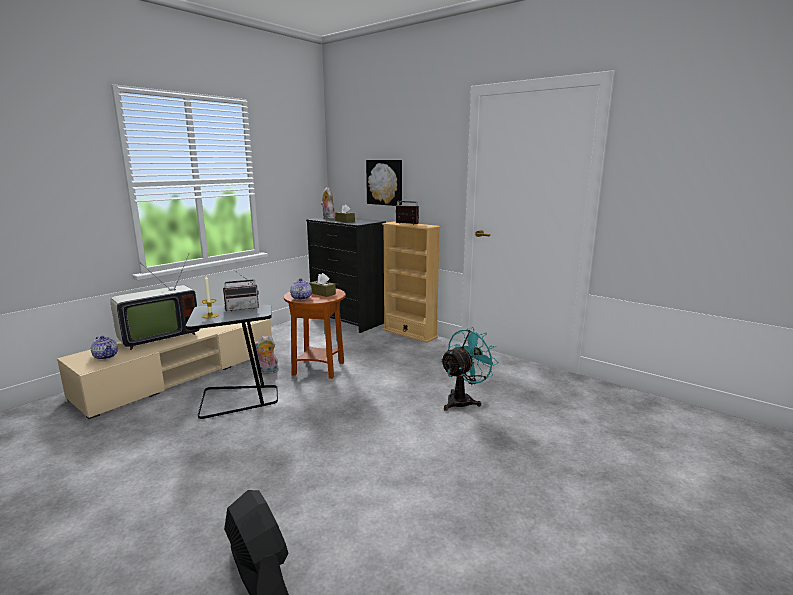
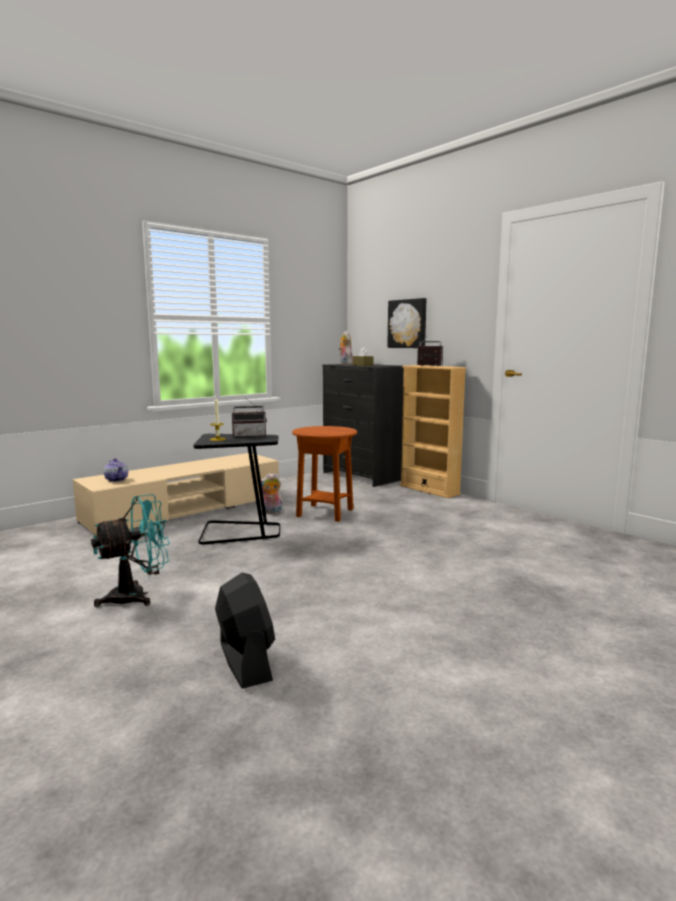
camera: 10 degrees right, 5 degrees down
(157, 337) = (165, 469): television -> none
(301, 298) = (310, 432): teapot -> none
(322, 293) = (333, 430): brown tissue box -> none
(463, 400) = (482, 548): turquoise fan -> turquoise fan (137, 596)

